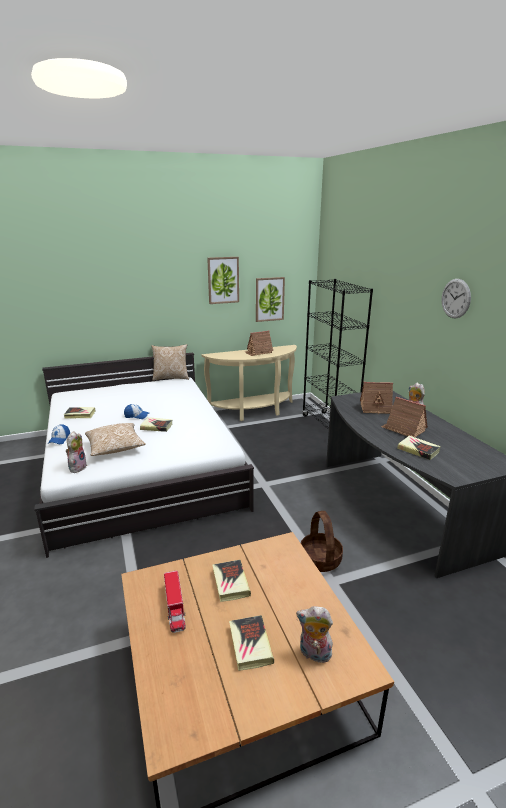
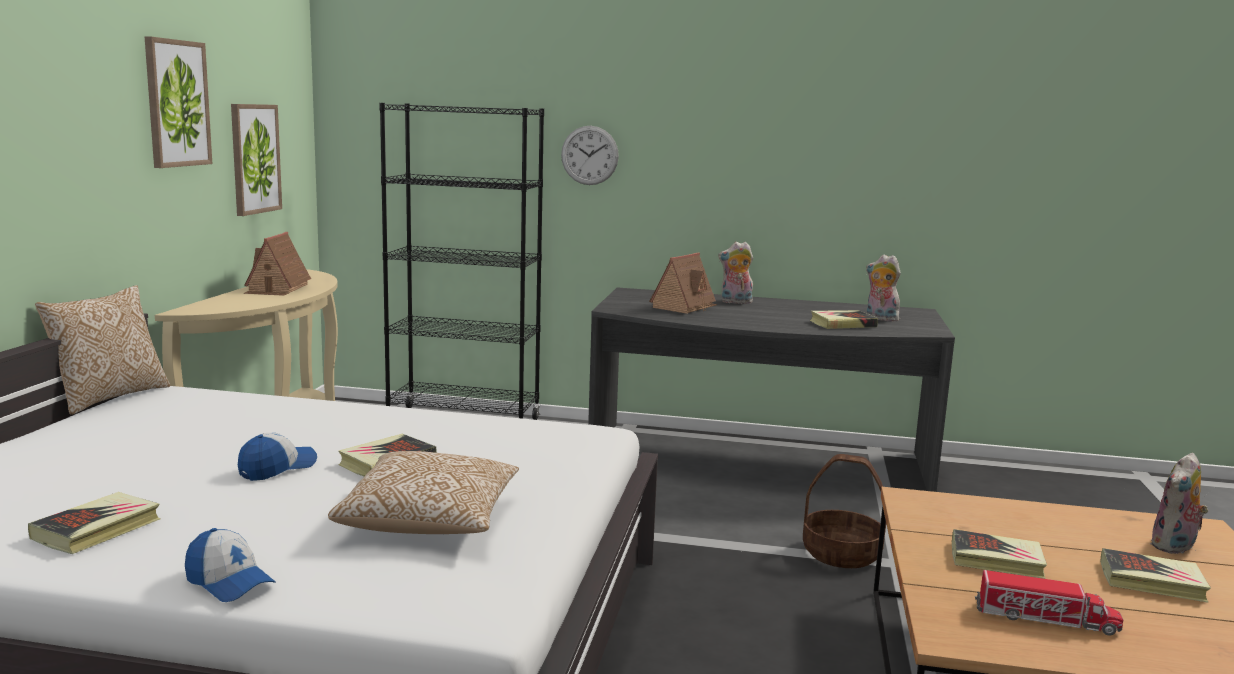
camera: 60 degrees left, 10 degrees down
(77, 467) = (468, 582): plush toy -> plush toy (880, 318)
(403, 429) = (771, 314): toy house -> none
(455, 298) = (753, 99): wall clock -> wall clock (589, 155)

